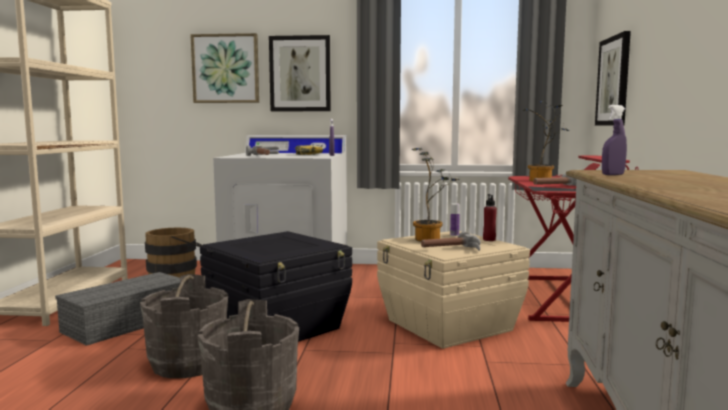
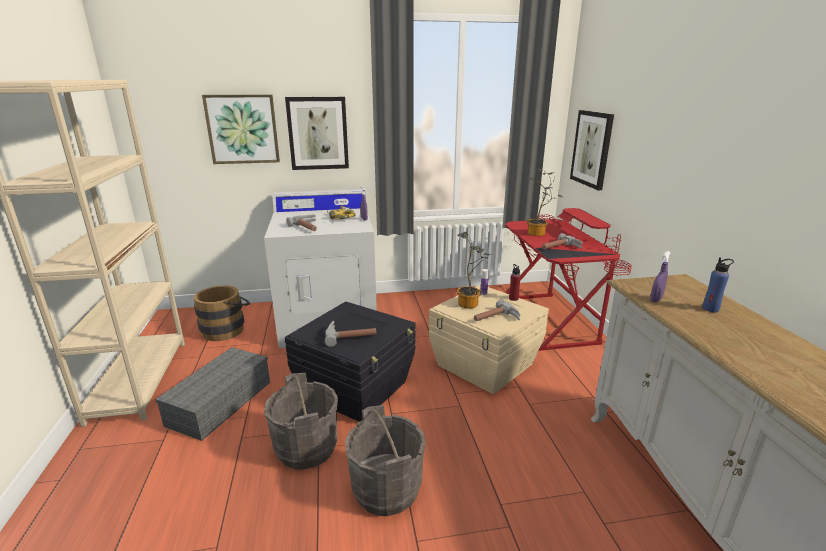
camera: 15 degrees left, 15 degrees up
(268, 248) = (350, 335): none -> hammer
(684, 178) = (710, 309): none -> blue bottle

